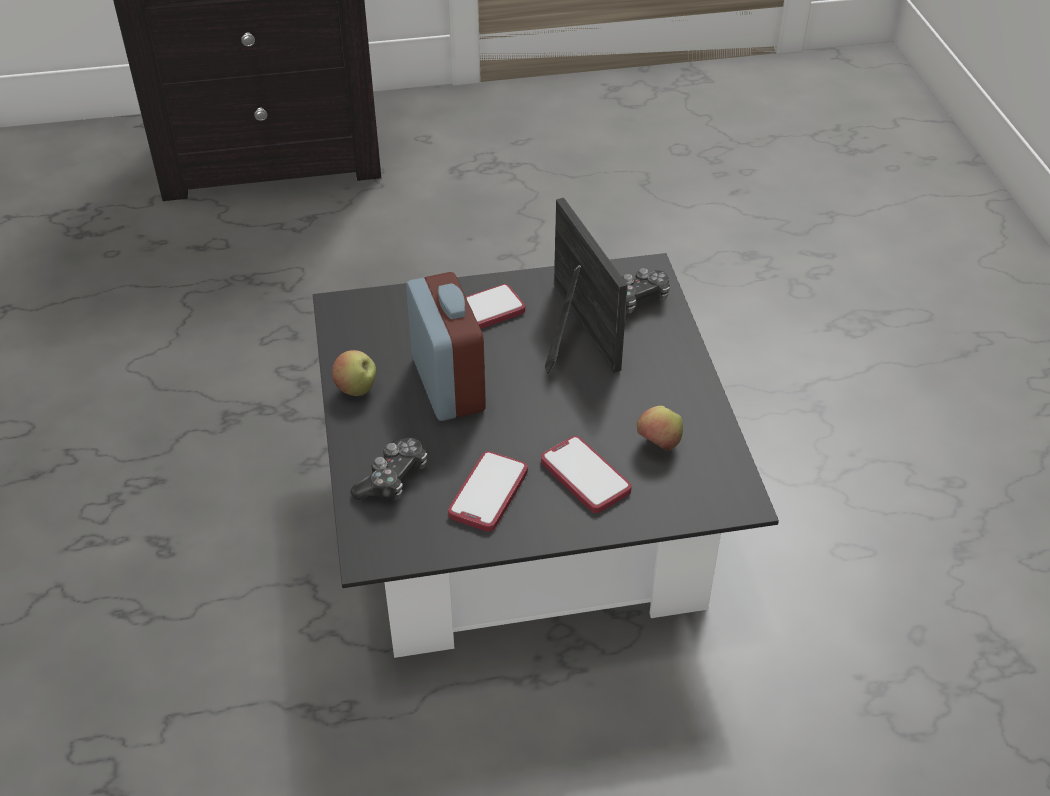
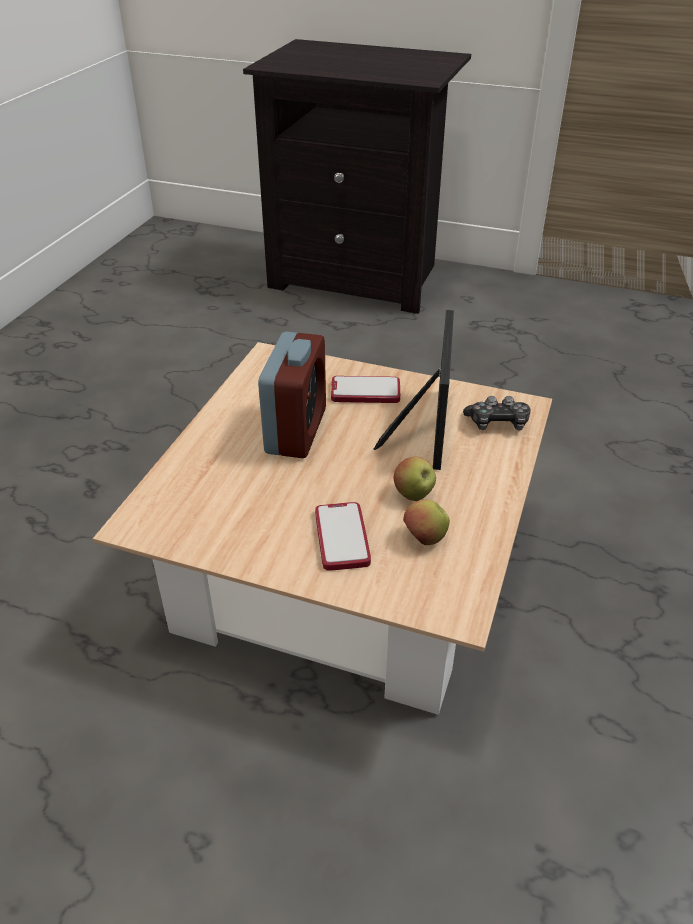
camera: 30 degrees right, 5 degrees down
(357, 389) = (229, 411): apple -> apple (414, 494)
(393, 479) = (196, 480): game controller -> none
(488, 493) = (255, 518): phone -> none
(524, 513) = (346, 571): black coffee table -> beige coffee table

